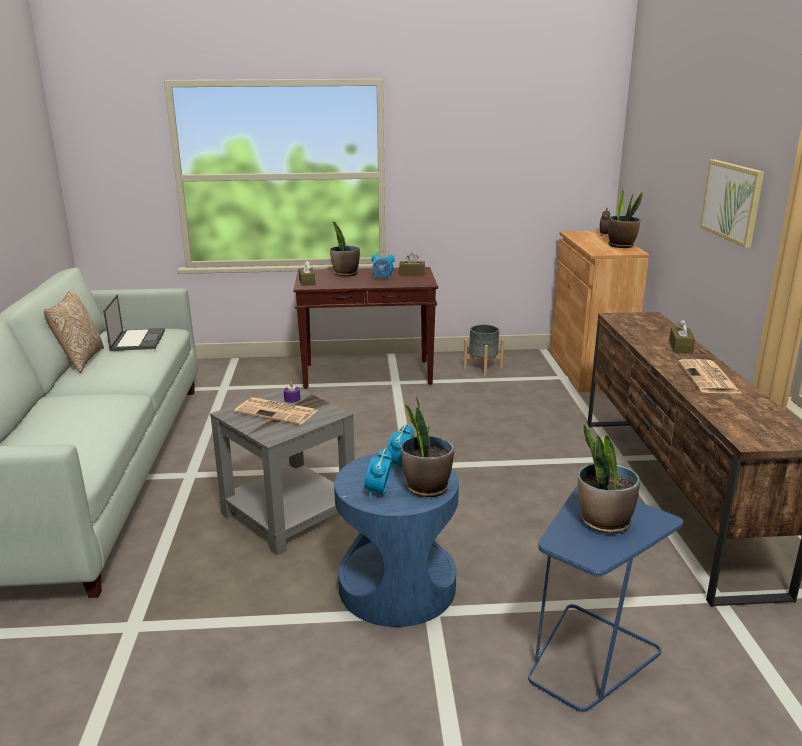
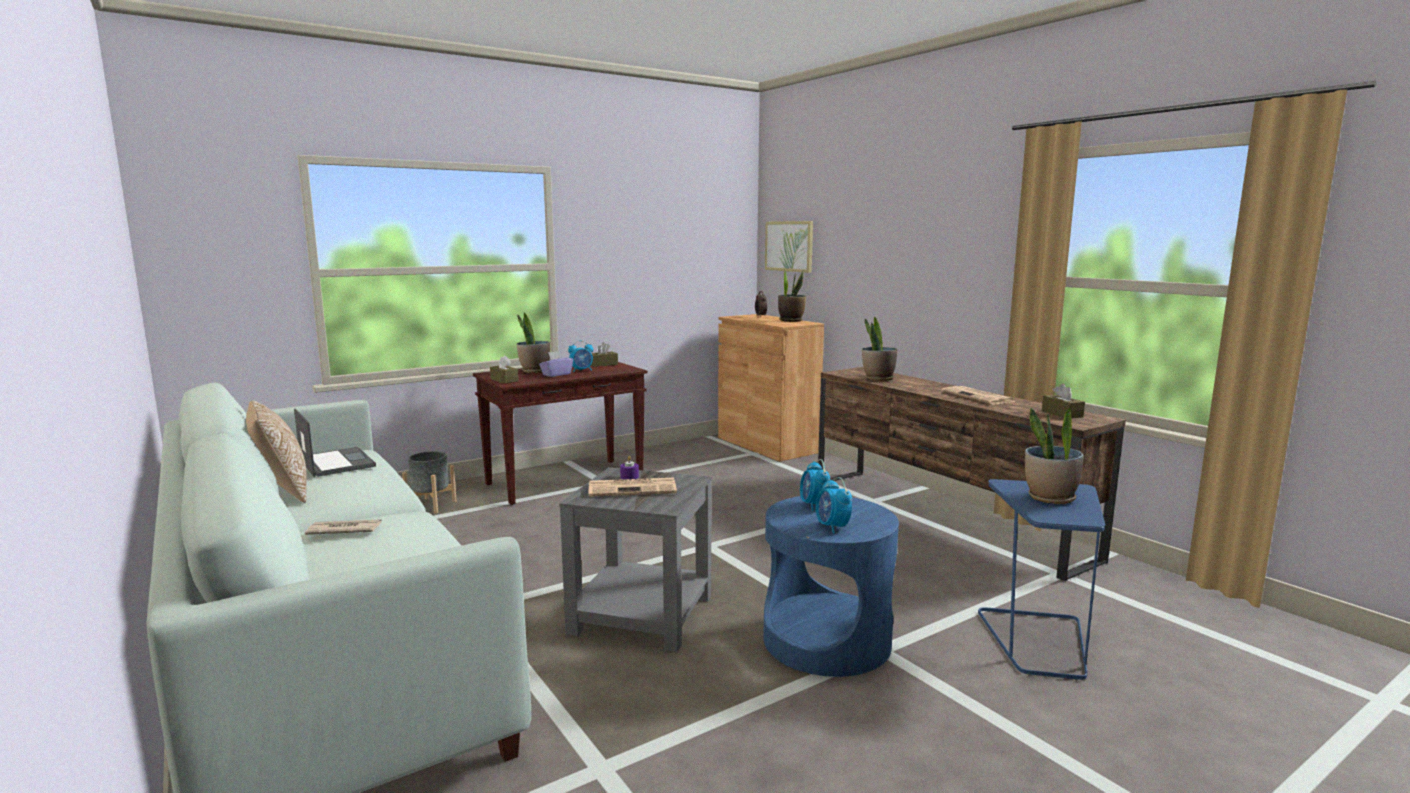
camera: 30 degrees left, 10 degrees down
(68, 402) = (344, 530): none -> newspaper
(355, 280) = (556, 374): none -> purple tissue box
(426, 487) = (865, 515): potted plant -> potted plant (878, 379)
(482, 368) = (673, 458): grey planter -> grey planter (431, 505)
(680, 347) = (922, 383): brown tissue box -> brown tissue box (1062, 414)
(732, 201) = (929, 259): picture -> picture (789, 246)

